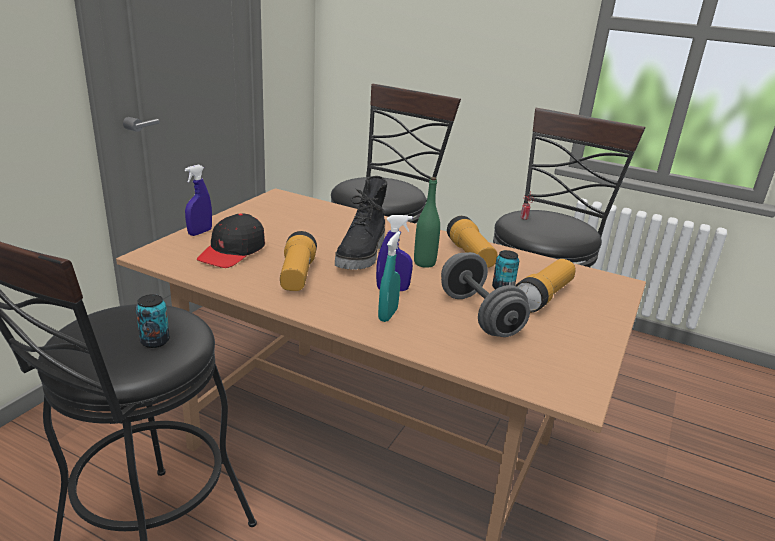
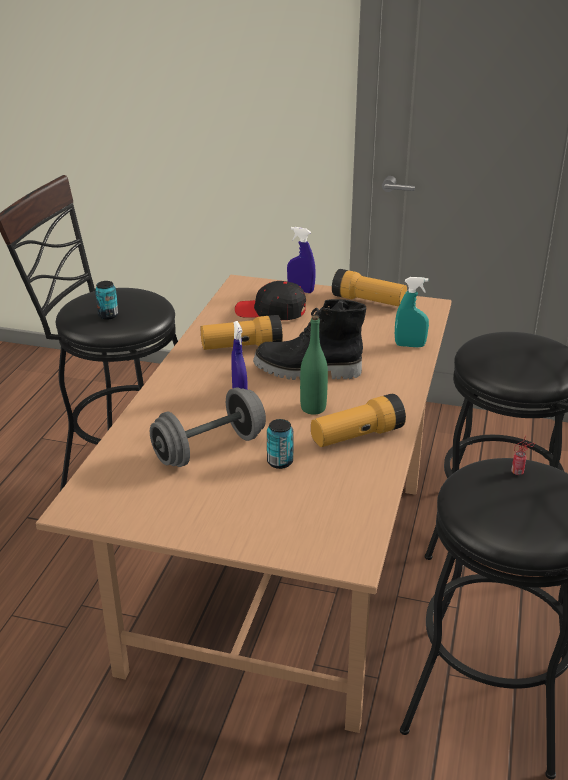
camera: 80 degrees right, 5 degrees up
(388, 315) = (188, 399): turquoise spray bottle -> turquoise spray bottle (410, 345)
(543, 297) = (273, 491): flashlight -> flashlight (368, 301)

